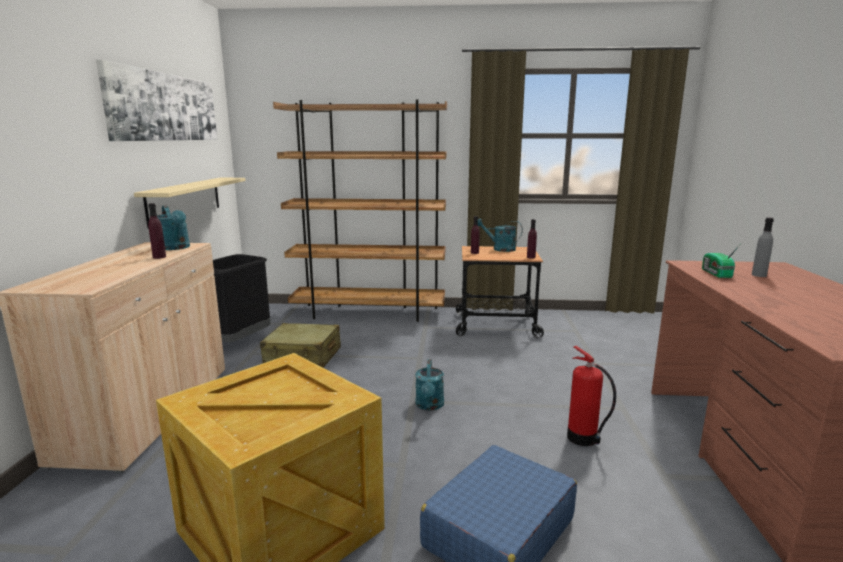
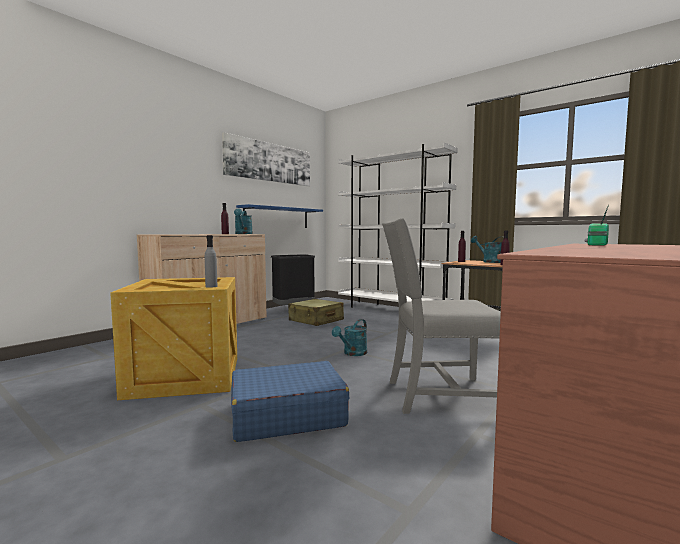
camera: 35 degrees right, 10 degrees down
(185, 200) = (277, 217): beige shelf -> blue shelf
(369, 313) = (392, 309): brown bookcase -> white bookcase
(583, 439) = (439, 395): fire extinguisher -> grey chair
(759, 275) = (652, 246): grey bottle -> grey bottle (211, 286)

